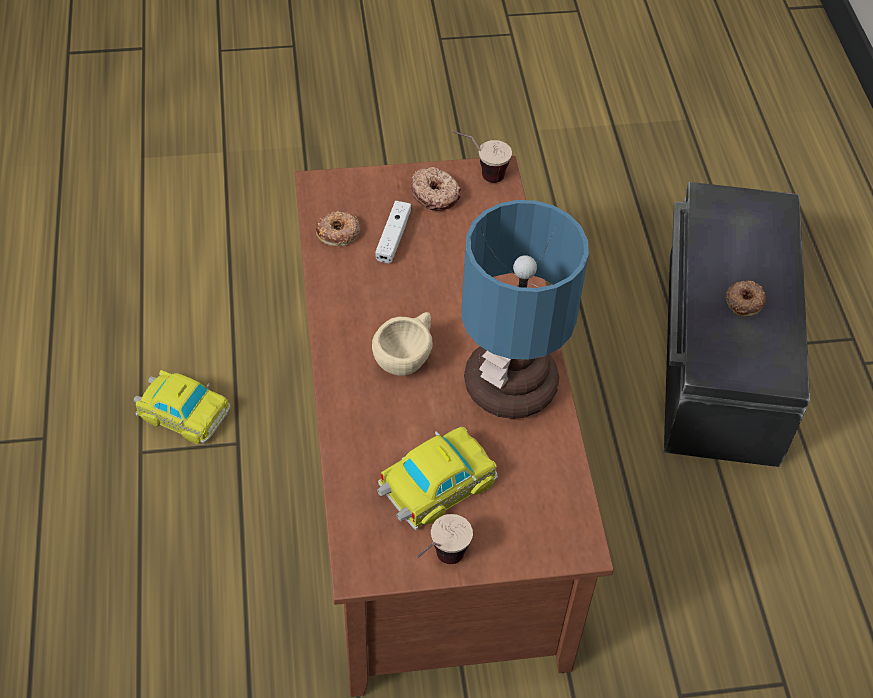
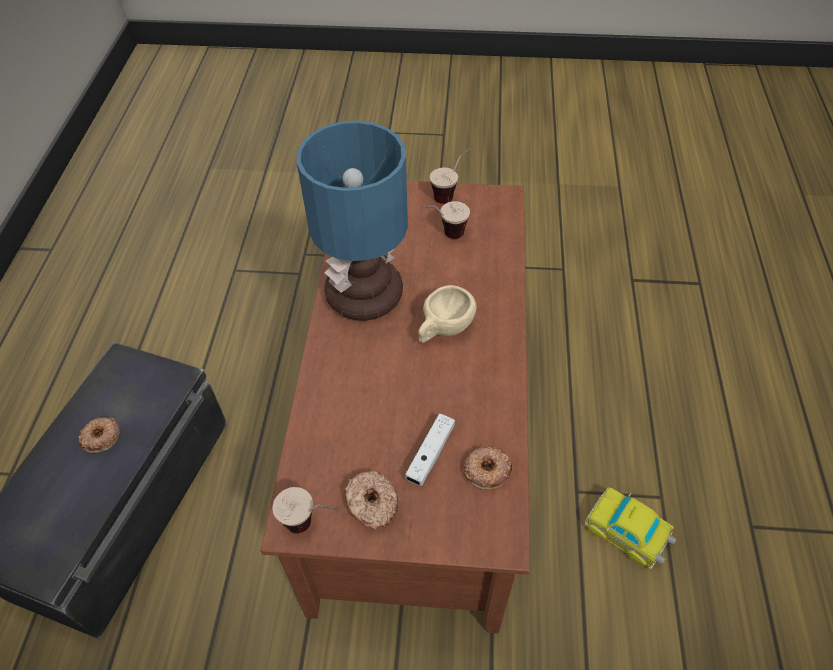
camera: 165 degrees left, 0 degrees up
(435, 485) = (443, 236): toy car -> cup

